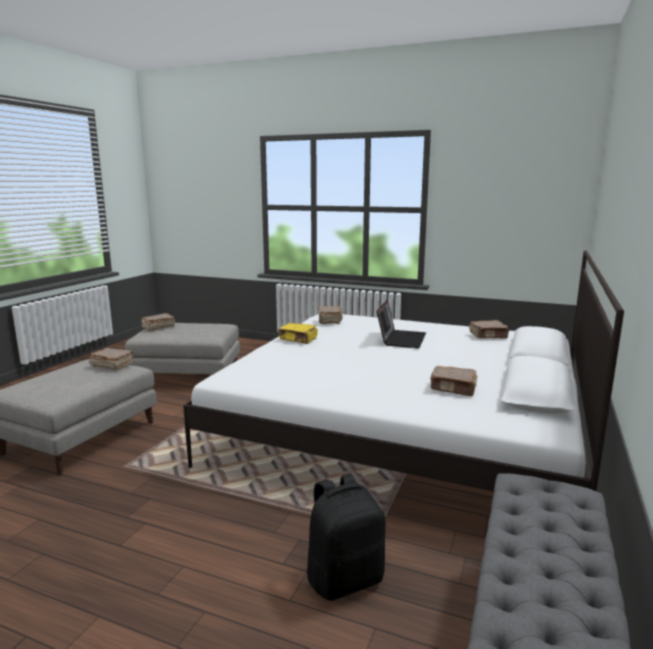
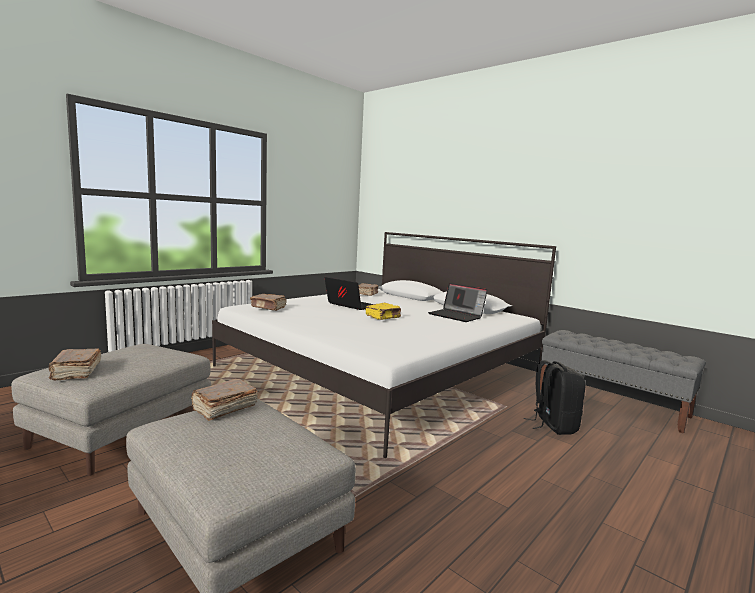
camera: 70 degrees left, 5 degrees down
(298, 339) = (308, 323): yellow book -> yellow book (383, 317)
(453, 389) = (457, 316): brown book -> laptop

